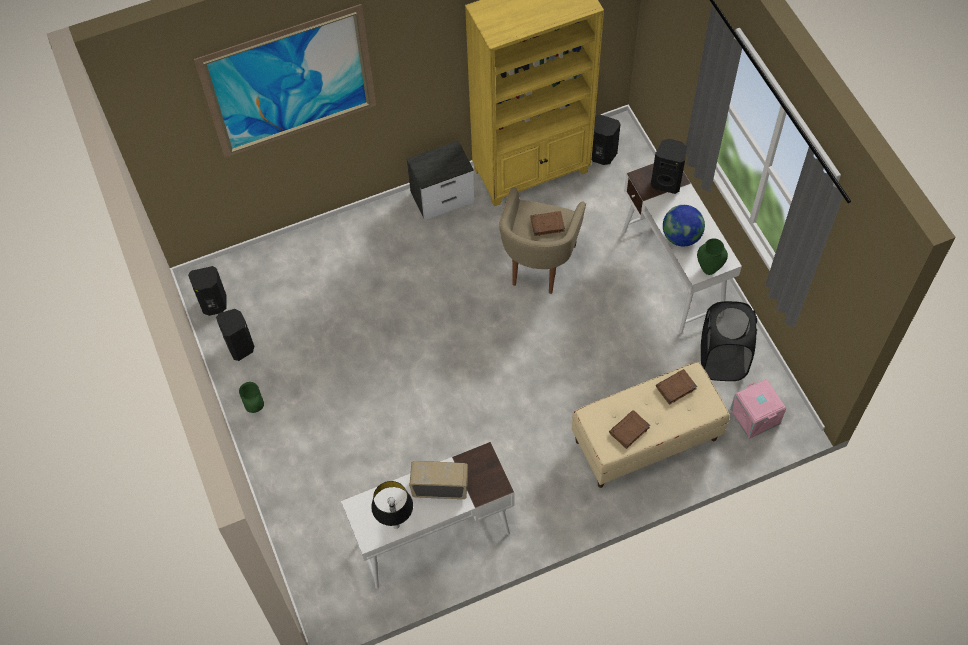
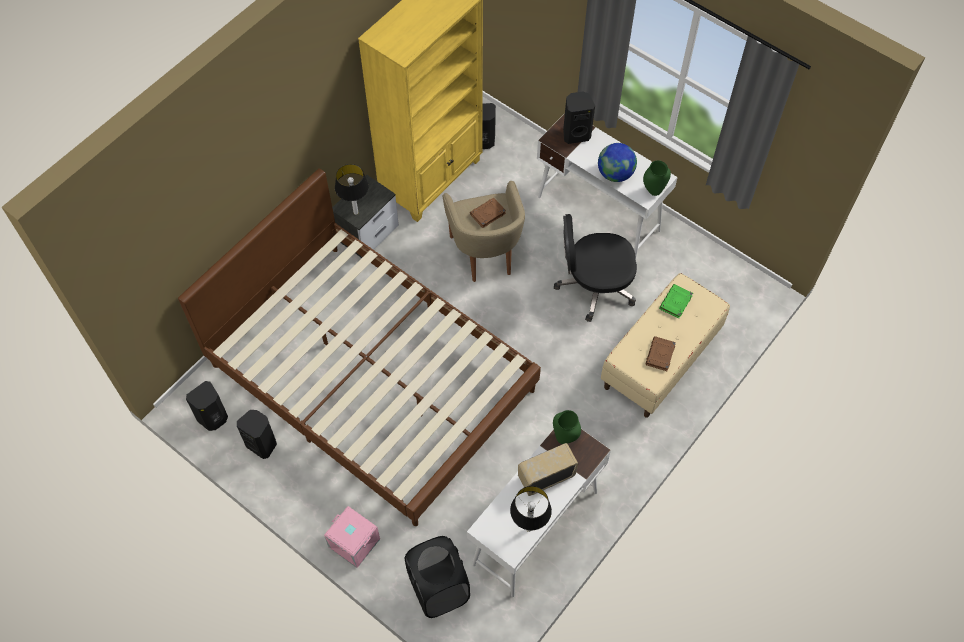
camera: 30 degrees left, 0 degrees up
(255, 408) = (308, 493): green vase -> green vase (564, 438)
(290, 83) = (229, 172): picture -> none
(369, 330) = (372, 376): none -> brown bed
(427, 171) = (355, 212): none -> table lamp
(624, 340) = (594, 286): none -> black office chair
(675, 388) = (675, 303): brown book -> green book
(722, 360) = (681, 267): black laundry basket -> black laundry basket (439, 589)
(754, 417) = (732, 301): pink storage box -> pink storage box (353, 543)

